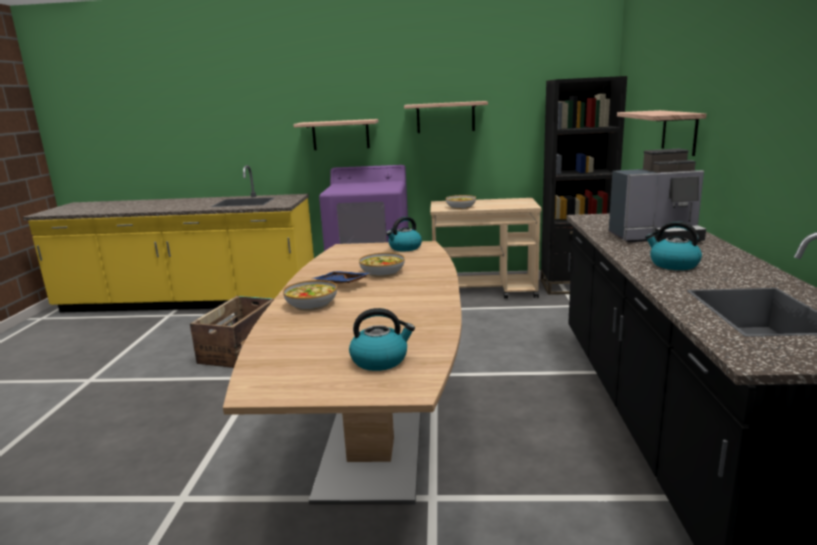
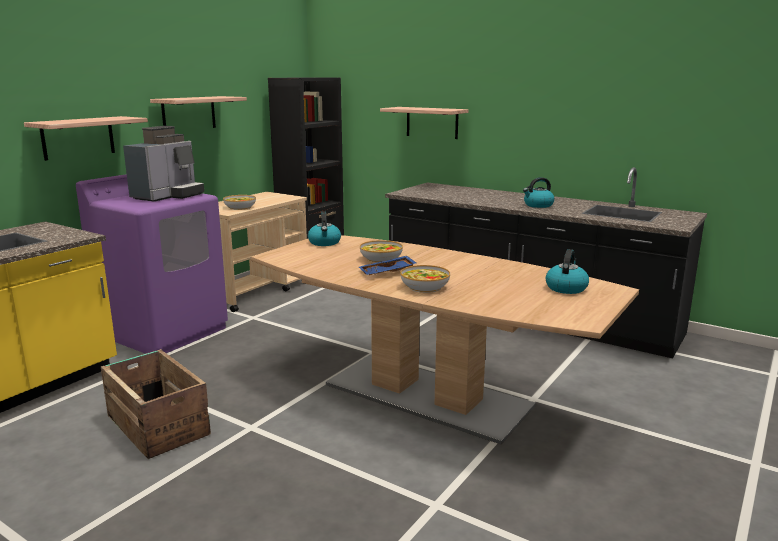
camera: 60 degrees left, 0 degrees up
(656, 237) = (481, 195): coffee machine -> coffee machine (168, 196)

